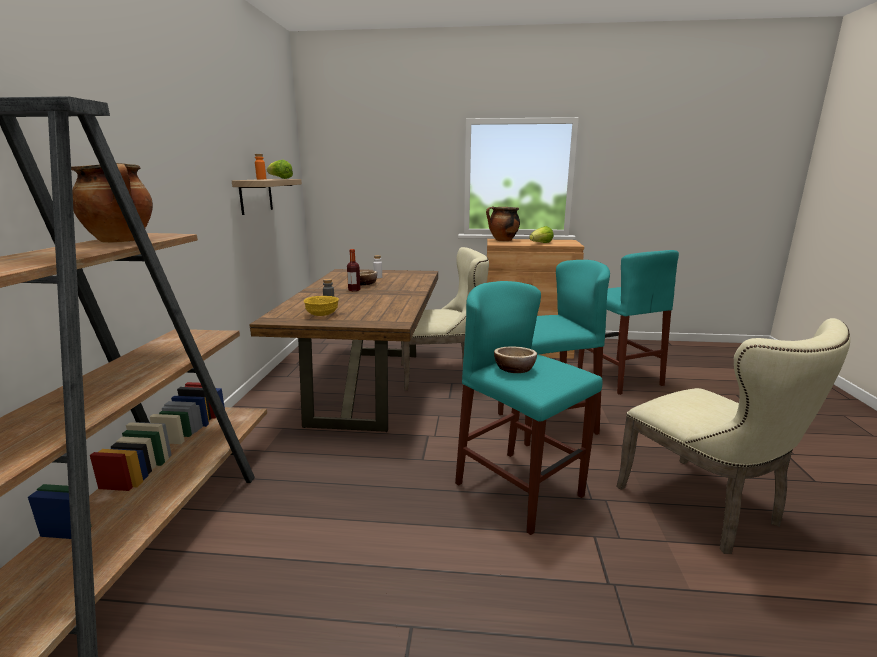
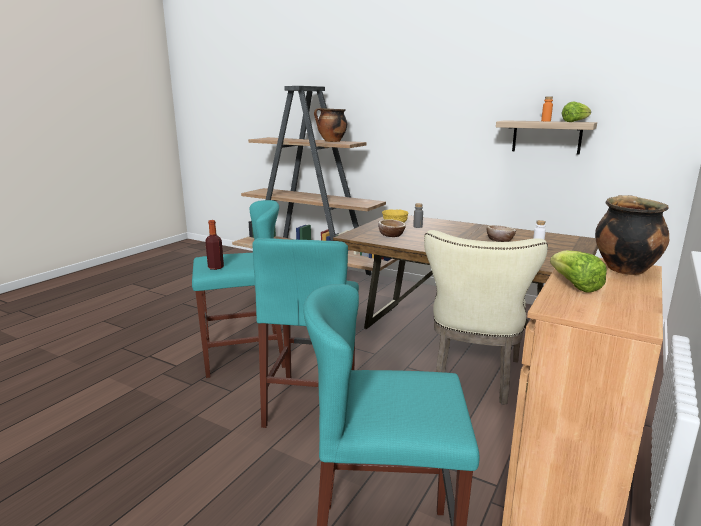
camera: 115 degrees right, 0 degrees up
(354, 290) = (474, 236): bottle -> bottle (215, 267)
(514, 369) = (238, 256): bowl -> bowl (391, 235)
(707, 508) = (120, 425): beige chair -> none

